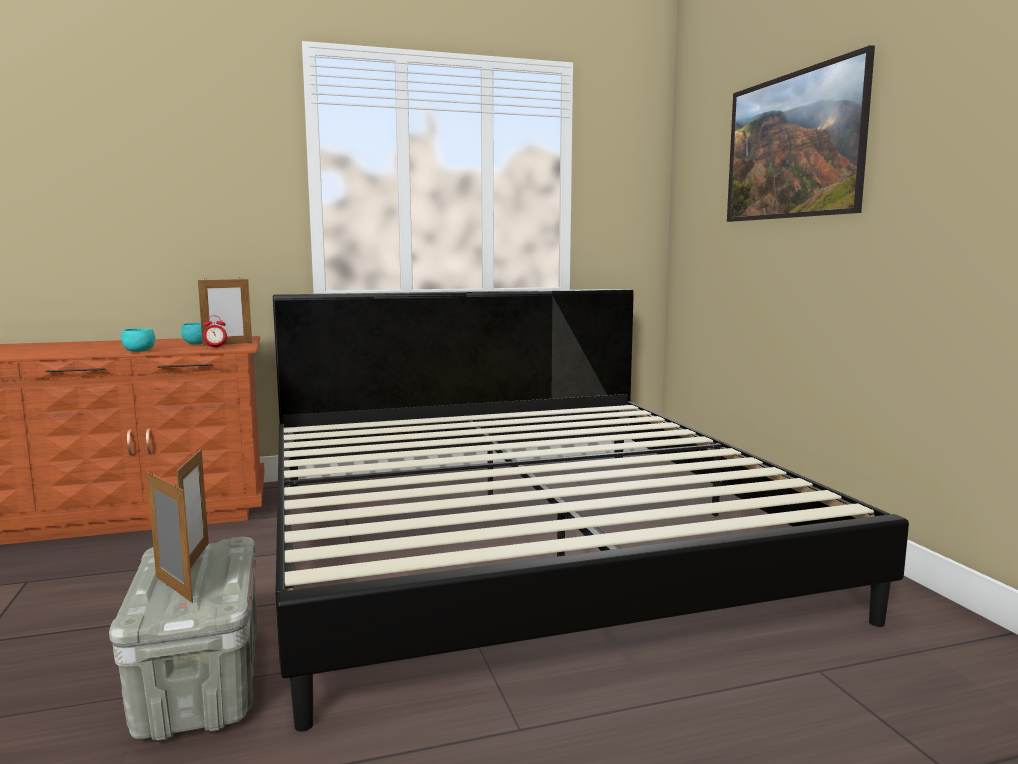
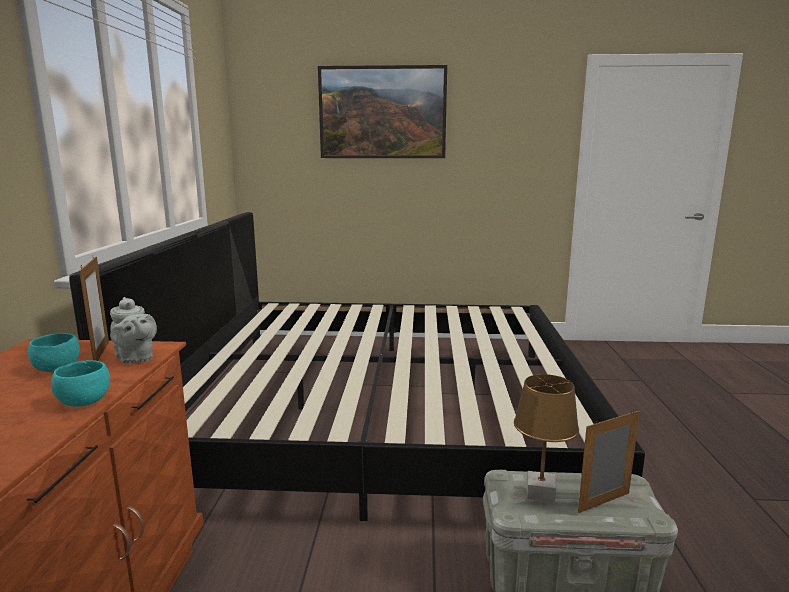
camera: 70 degrees left, 5 degrees up
(197, 558) = (540, 493): picture frame -> brown table lamp
(215, 348) = (135, 358): alarm clock -> grey teapot

